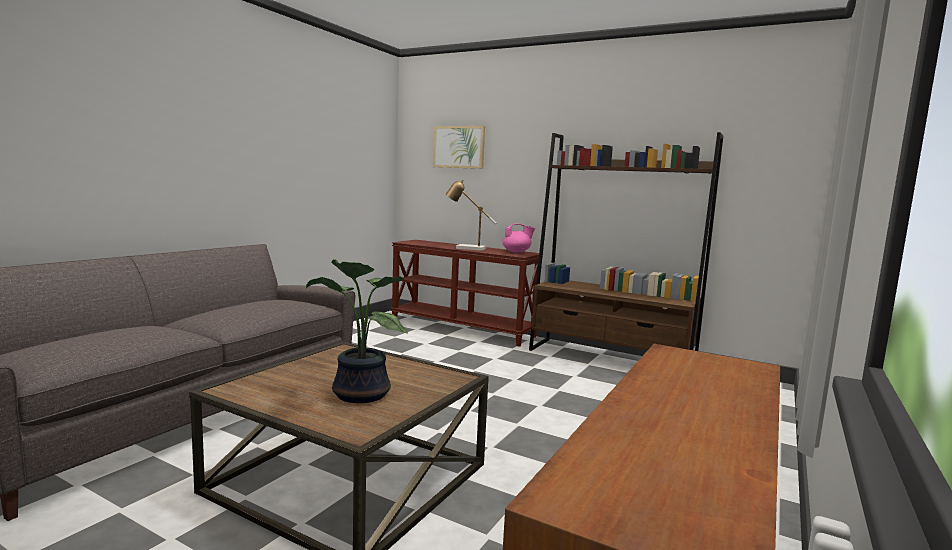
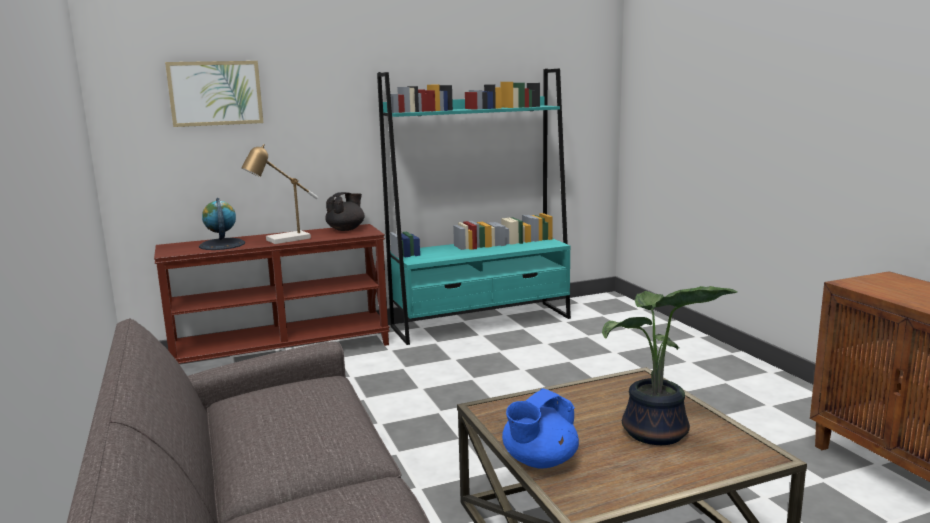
camera: 50 degrees left, 5 degrees up
(277, 371) = (539, 461): none -> blue teapot
(435, 244) = (222, 245): none -> globe
(517, 252) = (346, 229): pink teapot -> black teapot
(610, 359) = (482, 322): brown bookcase -> turquoise bookcase

